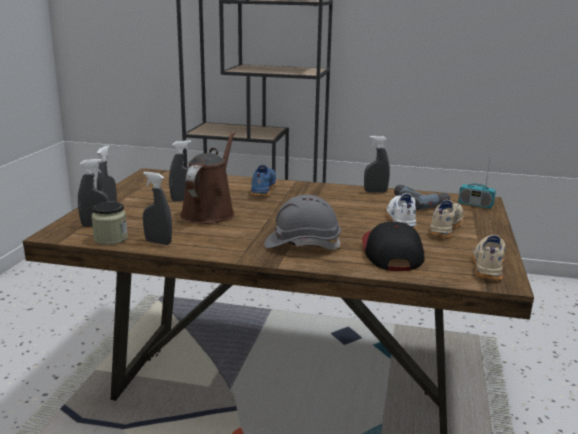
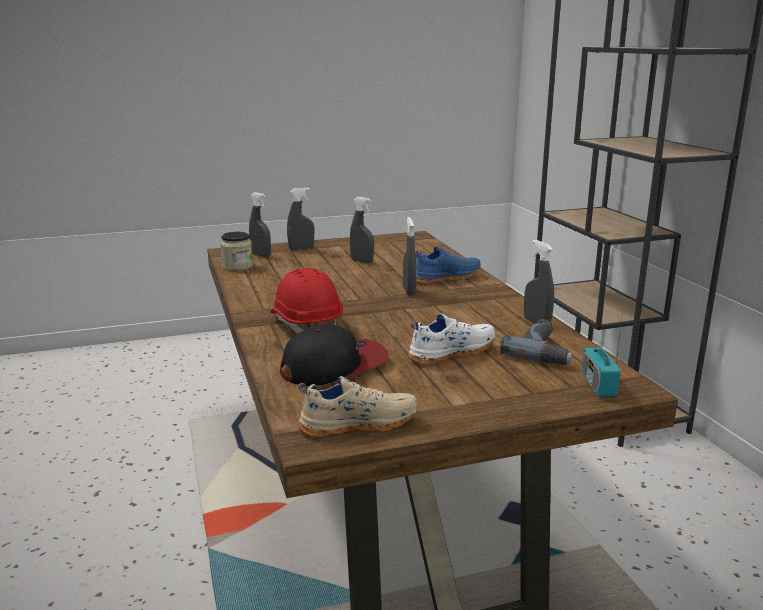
camera: 60 degrees right, 0 degrees up
(158, 242) = (247, 279): grey spray bottle -> grey spray bottle (409, 292)
(210, 212) = (343, 276): brown watering can -> none
(302, 244) = (306, 325): grey hard hat -> red hard hat
(444, 227) = (464, 380): beige shoe -> none

